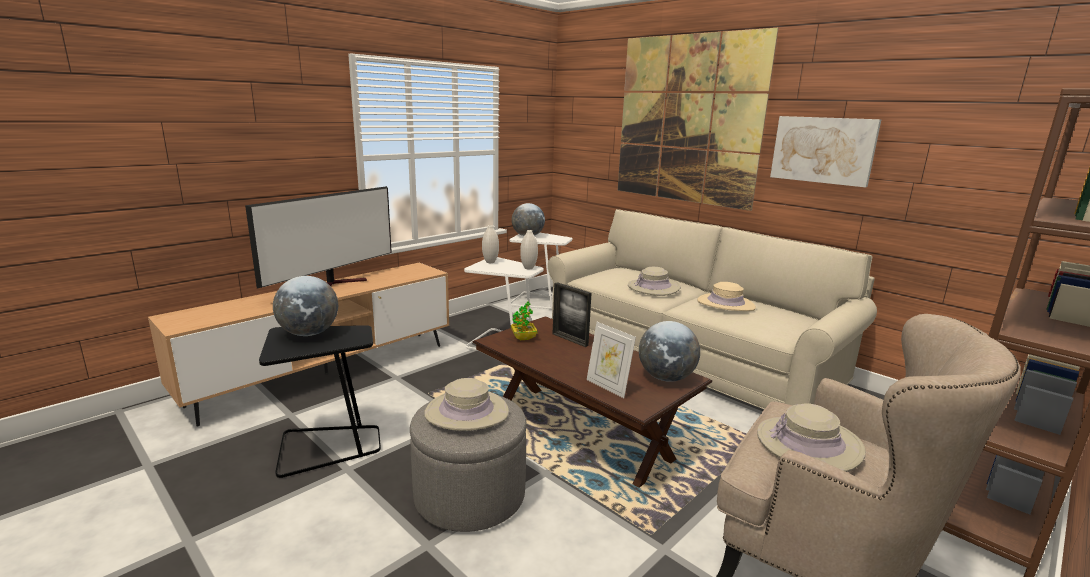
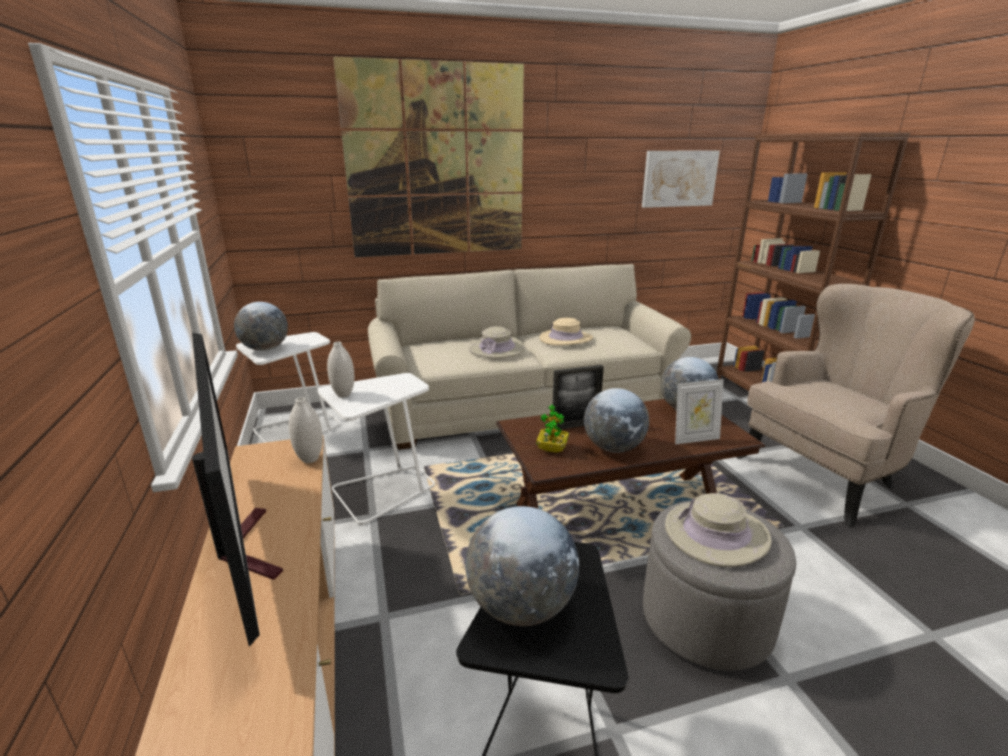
camera: 60 degrees left, 5 degrees up
(528, 268) = (401, 380): white vase -> white vase (310, 459)
(550, 357) = (613, 448): none -> globe
(808, 444) = (833, 395): beige hat -> none
(823, 150) = (575, 183): picture -> picture (679, 178)

